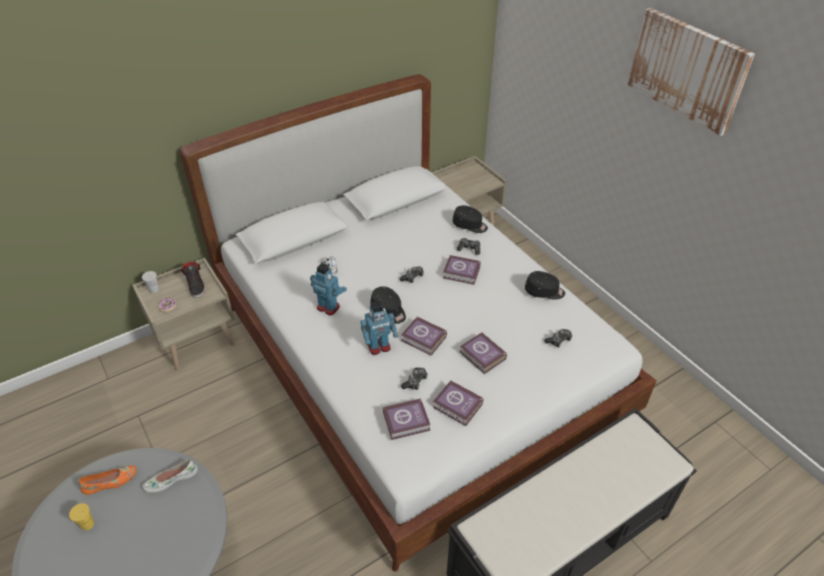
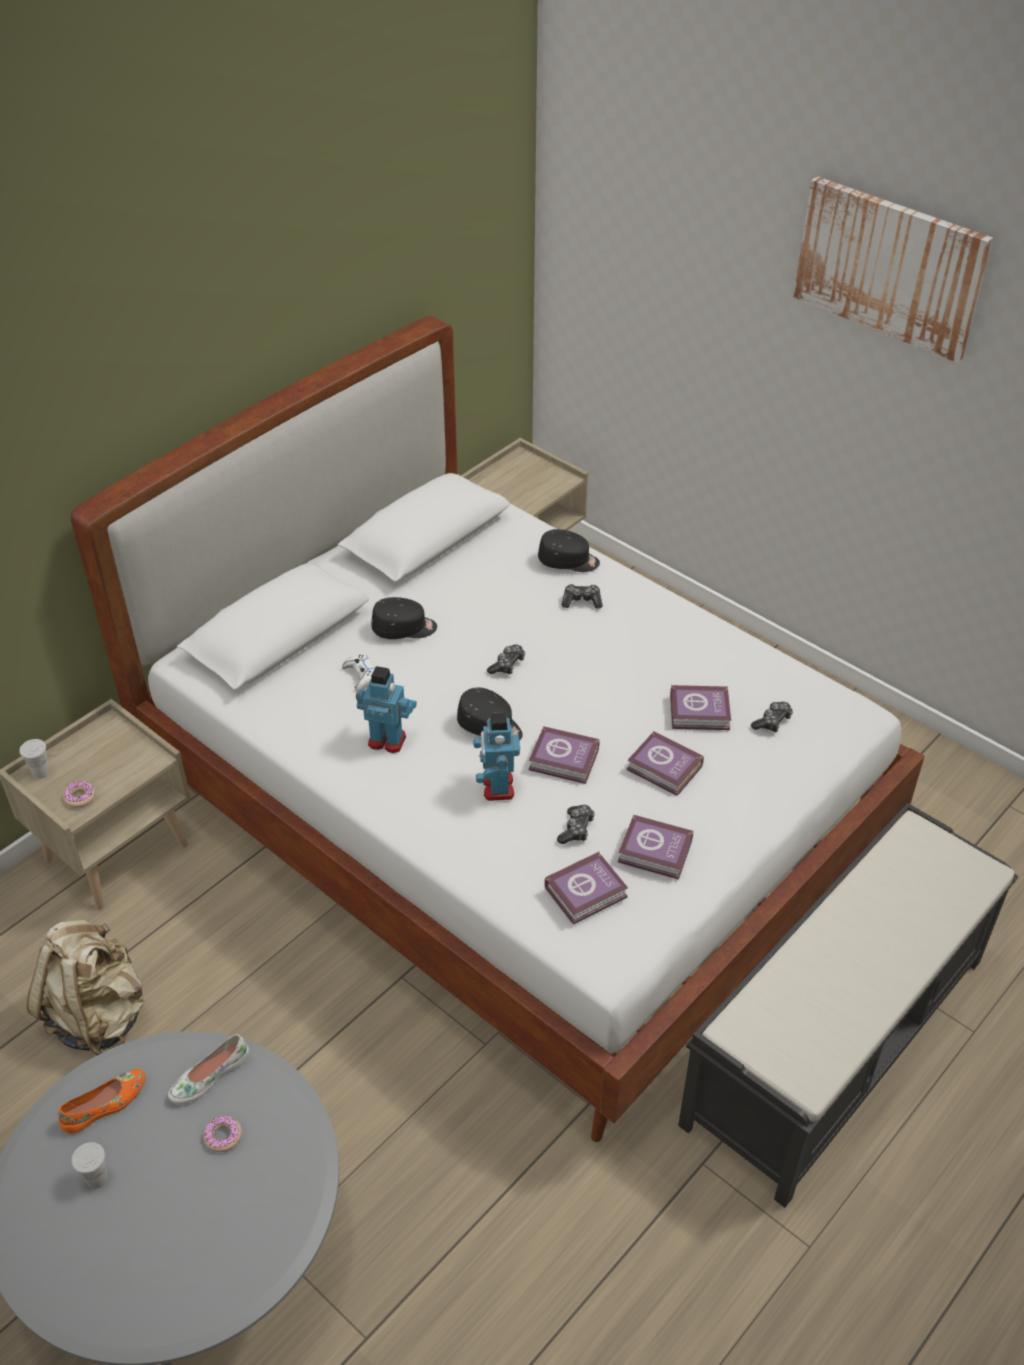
camera: 15 degrees left, 0 degrees up
(88, 524) = (97, 1179): yellow cup -> white cup
(153, 428) = (99, 1016): none -> beige backpack
(164, 517) = (223, 1136): none -> donut
(196, 285) = (114, 750): black shoe -> none
(379, 347) = (497, 787): toy robot -> toy robot turned 120 degrees clockwise
(462, 273) = (585, 643): book -> book (701, 713)
(544, 292) = (725, 649): black cap -> black cap (404, 629)

